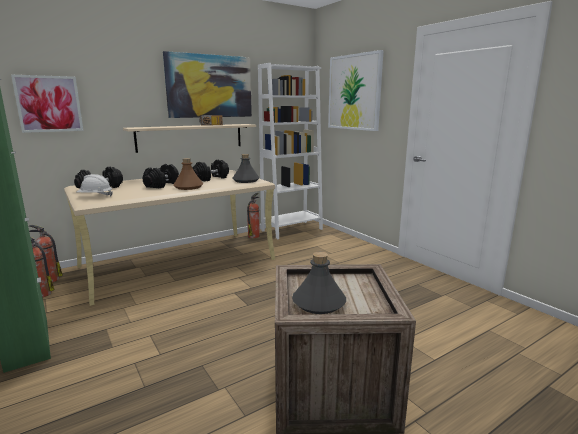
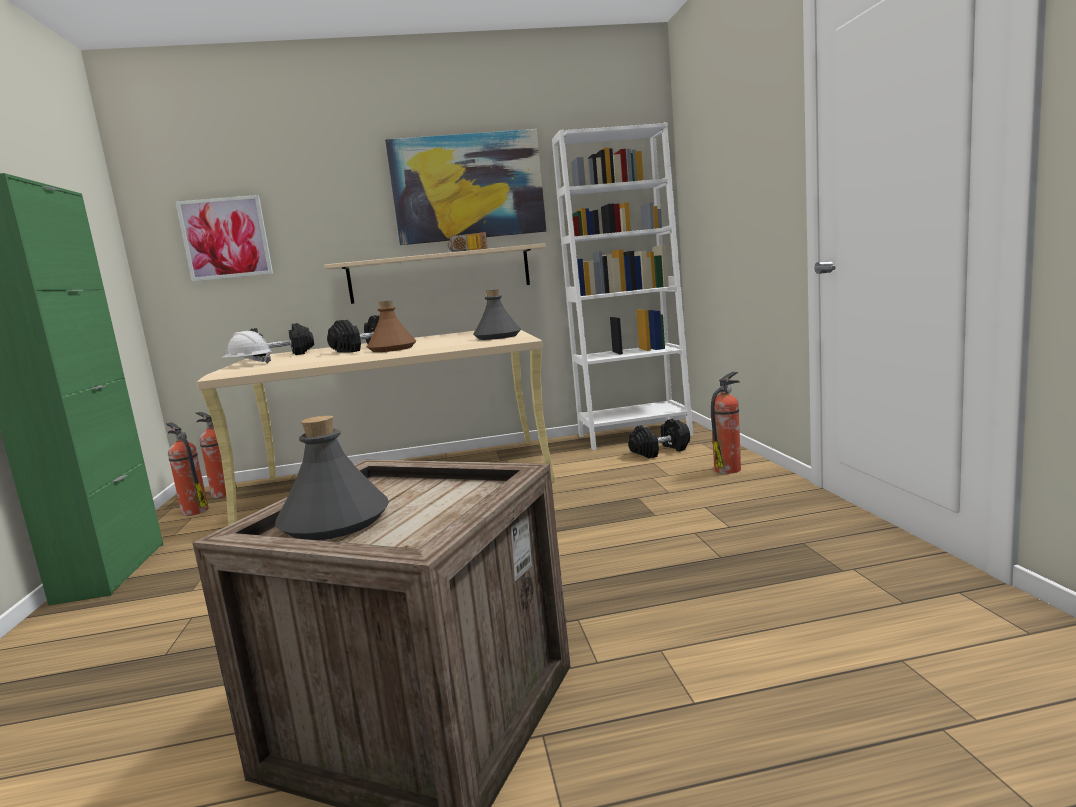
camera: 25 degrees right, 5 degrees down
(211, 178) = (452, 338): black dumbbell -> black dumbbell (660, 451)
(254, 236) = (558, 444): fire extinguisher -> fire extinguisher (728, 469)
(354, 92) = (725, 157): picture -> none

